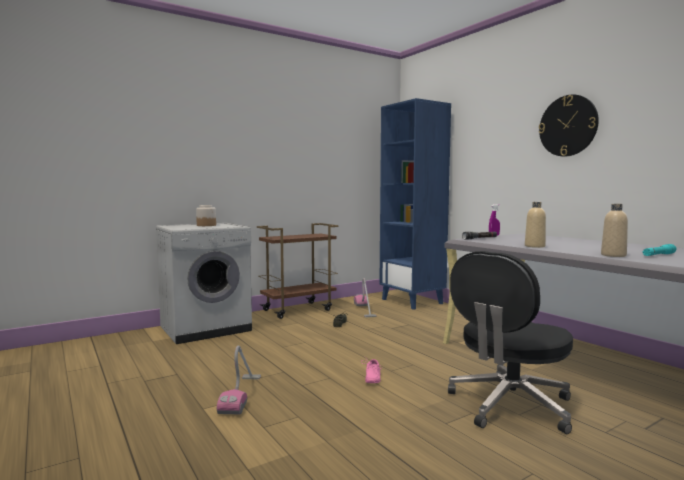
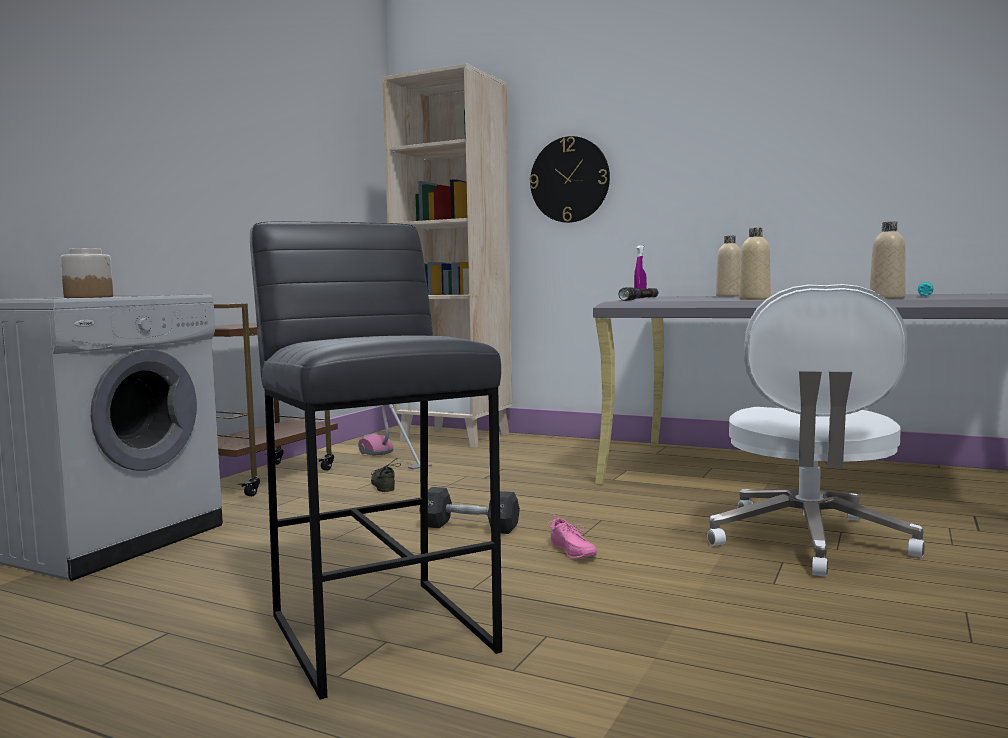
camera: 30 degrees left, 0 degrees up
(241, 394) = (380, 631): vacuum cleaner -> grey stool
(345, 354) = (469, 527): none -> black dumbbell
(412, 301) = (456, 437): blue bookcase -> beige bookcase
(509, 405) = (809, 541): black office chair -> white office chair
(554, 238) = (729, 296): none -> beige bottle
(568, 126) = (723, 124): wall clock -> wall clock (569, 180)

